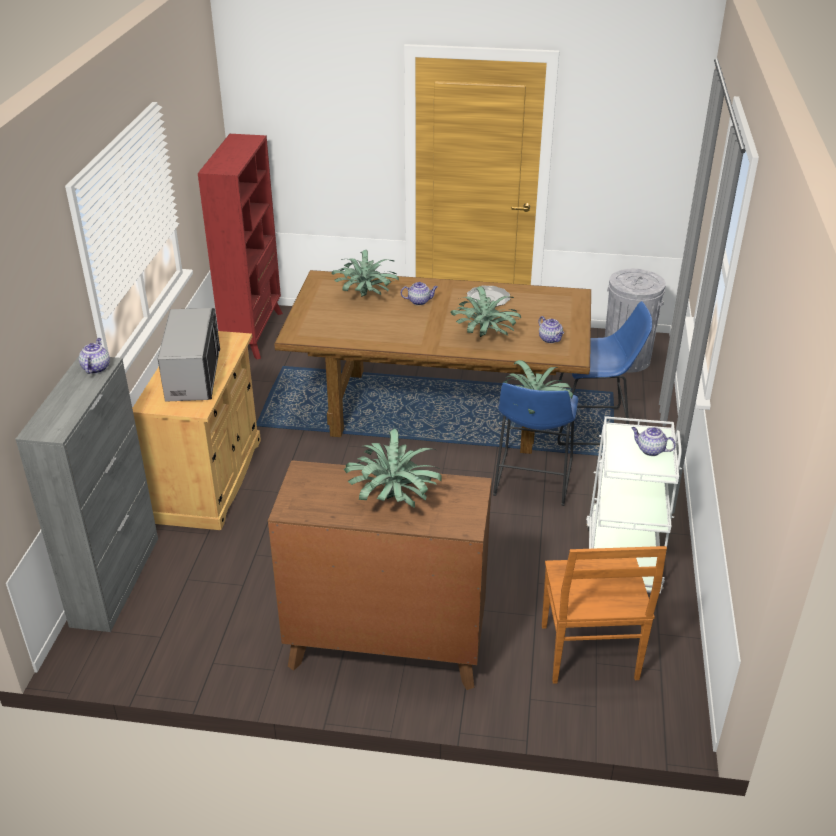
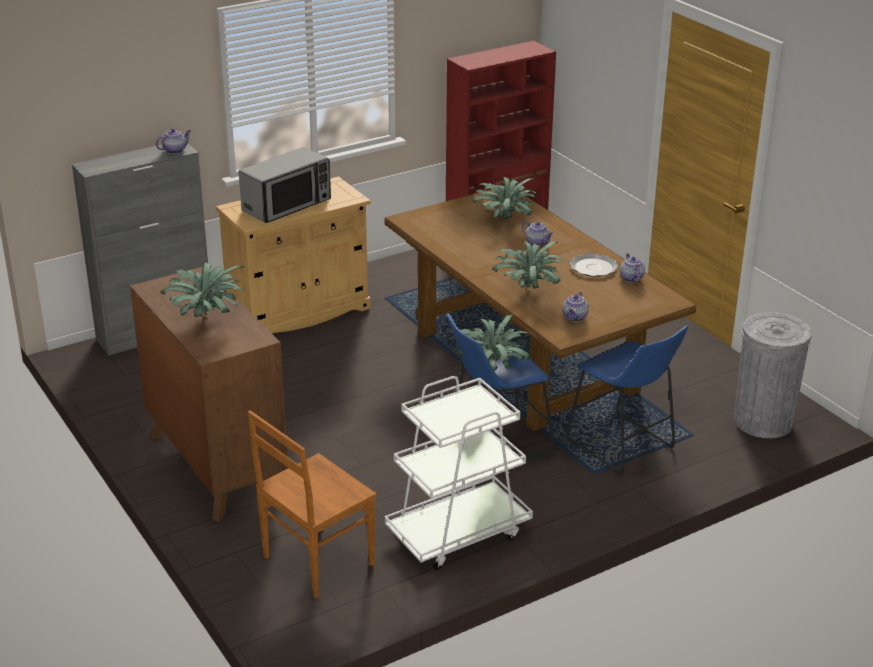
camera: 50 degrees right, 5 degrees down
(650, 450) = (469, 418): teapot -> teapot (631, 278)

